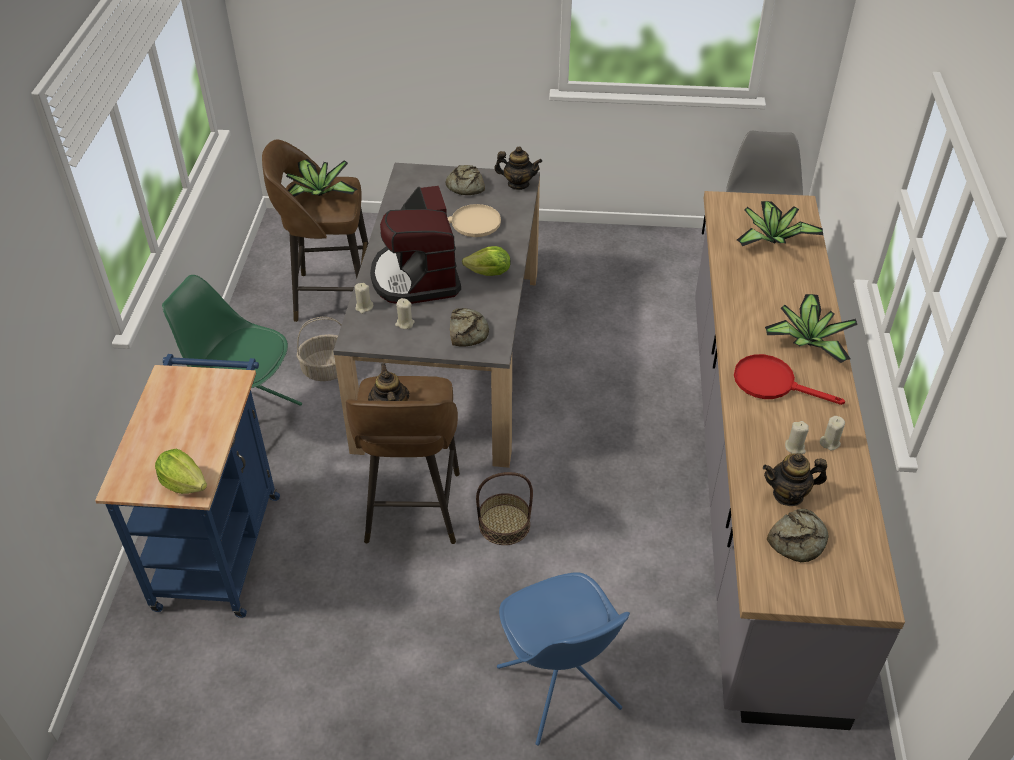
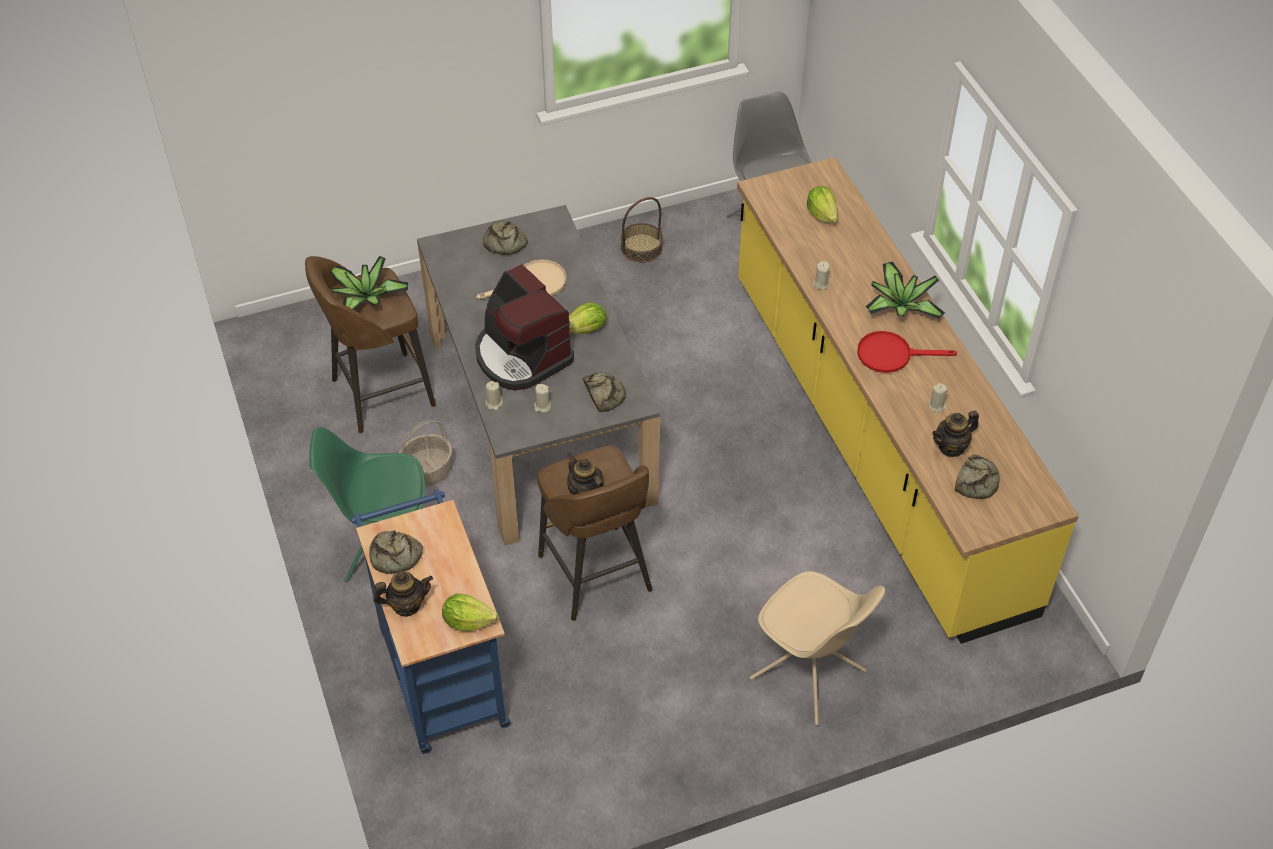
camera: 25 degrees left, 5 degrees up
(167, 401) = (395, 556): none -> bread
(504, 524) = (684, 557): basket -> basket (641, 248)
(518, 184) = (553, 225): teapot -> teapot (406, 605)
(559, 690) = (809, 676): blue chair -> beige chair
(754, 484) = (875, 441): grey counter -> yellow counter
(772, 239) = (822, 214): potted plant -> lettuce
(829, 442) = (960, 392): beige candle -> beige candle (820, 284)

